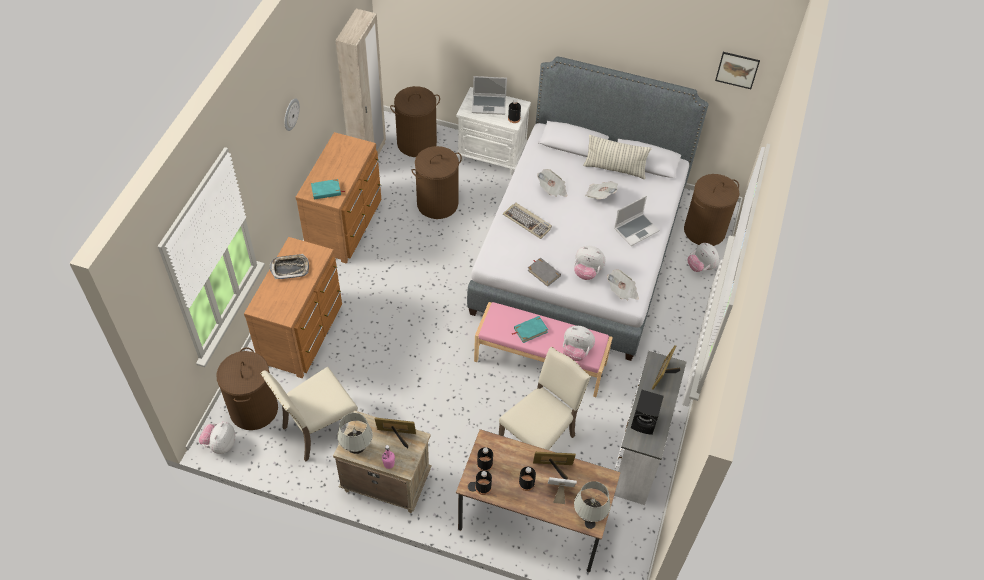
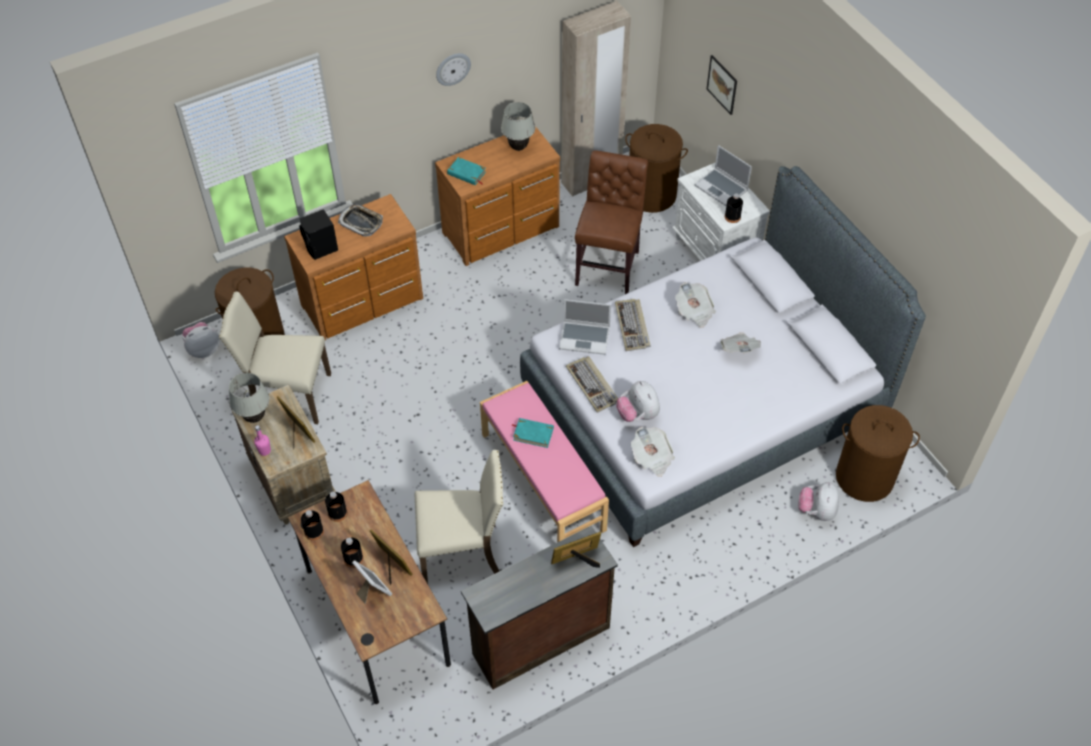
camera: 45 degrees right, 0 degrees up
(437, 203) = (608, 265): brown laundry basket -> brown chair
(544, 273) = (593, 385): grey book -> keyboard
(576, 351) = (554, 485): plush toy -> none
(589, 516) = (373, 632): white table lamp -> white table lamp (518, 147)
(614, 169) = (786, 334): pillow -> none
(636, 229) = (738, 409): laptop -> laptop (585, 338)
(638, 454) = (539, 639): white dresser -> brown dresser
(645, 422) = (508, 587): black speaker -> black speaker (321, 248)
(737, 70) = (964, 291): picture -> picture (722, 84)

